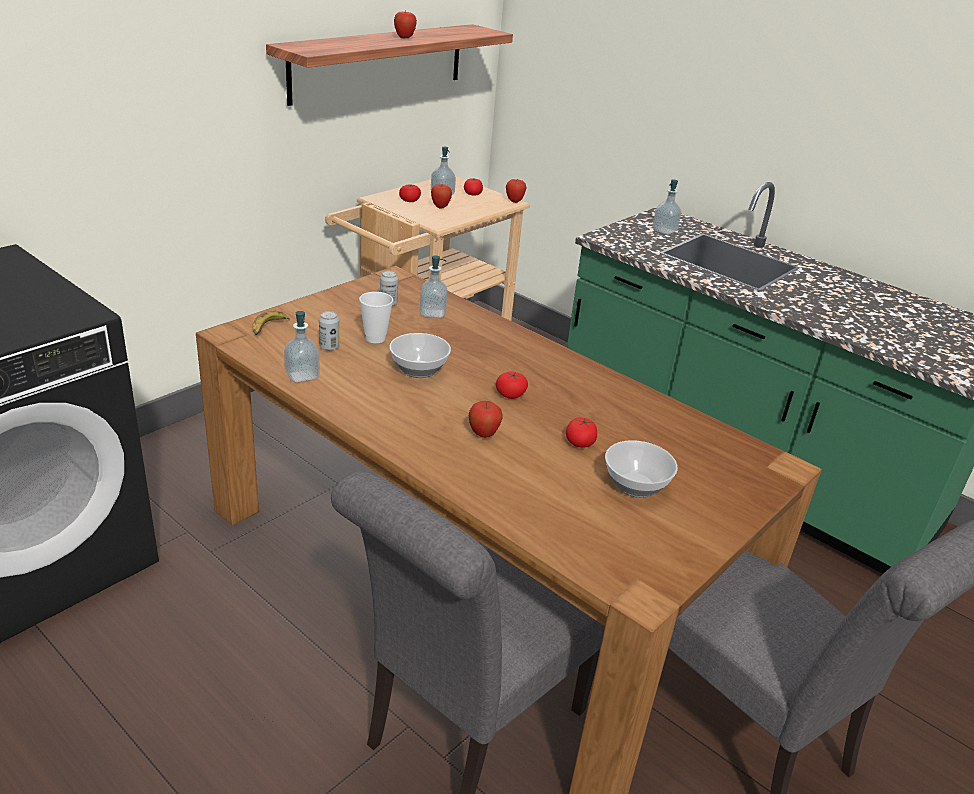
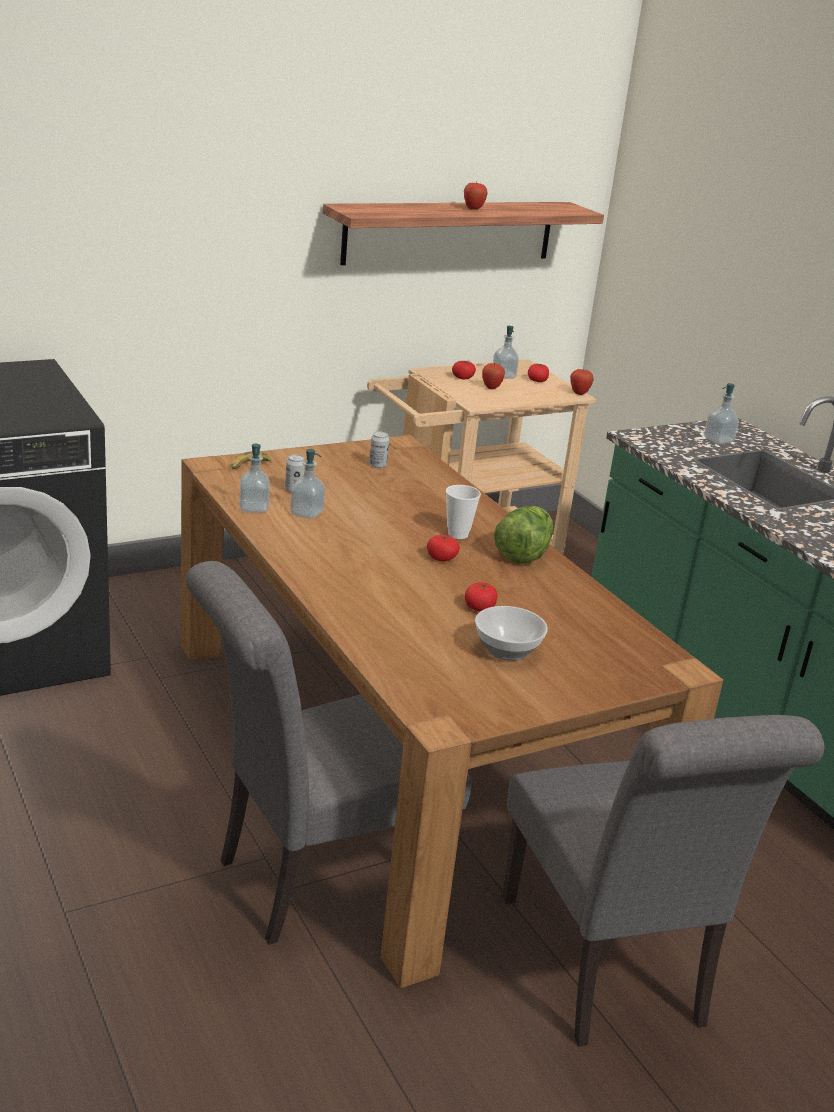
camera: 20 degrees right, 5 degrees down
(375, 338) = (343, 491): cup -> cup (458, 534)
(418, 370) = (365, 523): bowl -> none
(432, 313) = (416, 480): soap dispenser -> soap dispenser (307, 513)
(483, 435) = (389, 583): apple -> none
(575, 374) = (523, 554): none -> lettuce

